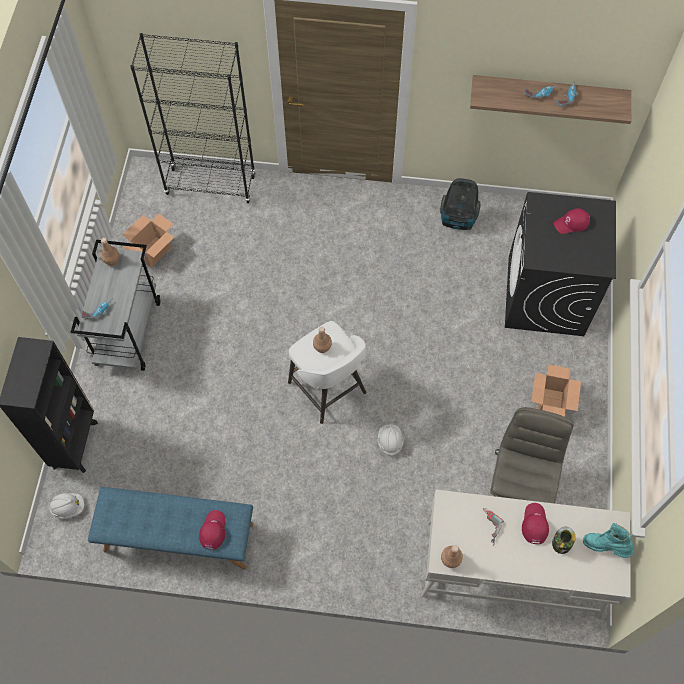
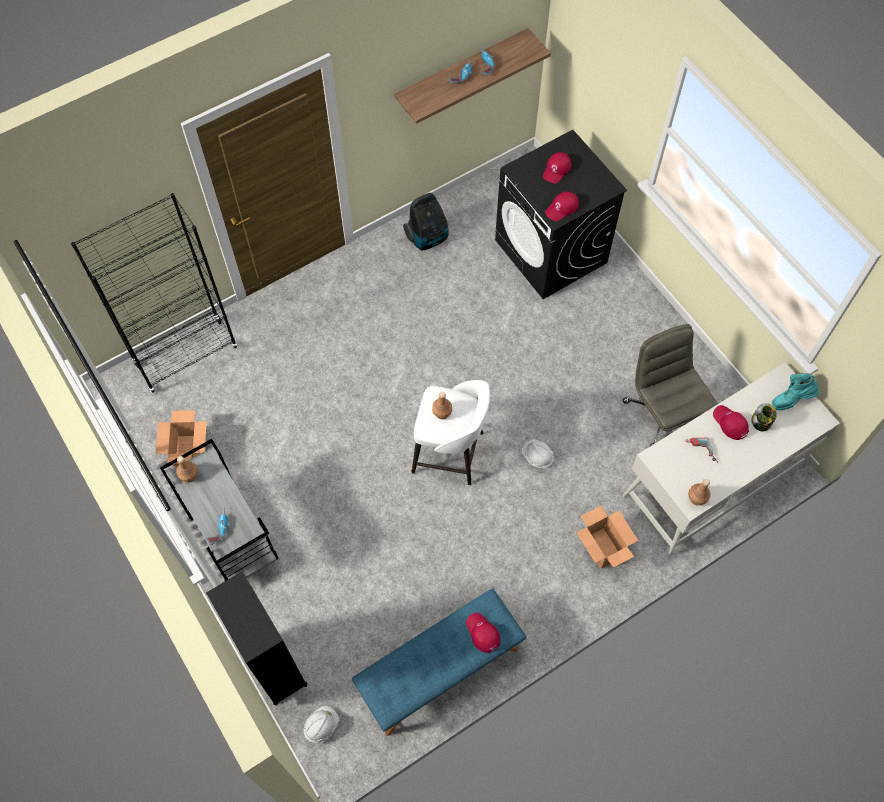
camera: 40 degrees left, 0 degrees up
(547, 256) = (562, 208): none -> red cap
(549, 404) = (628, 334): cardboard box -> cardboard box (601, 548)

